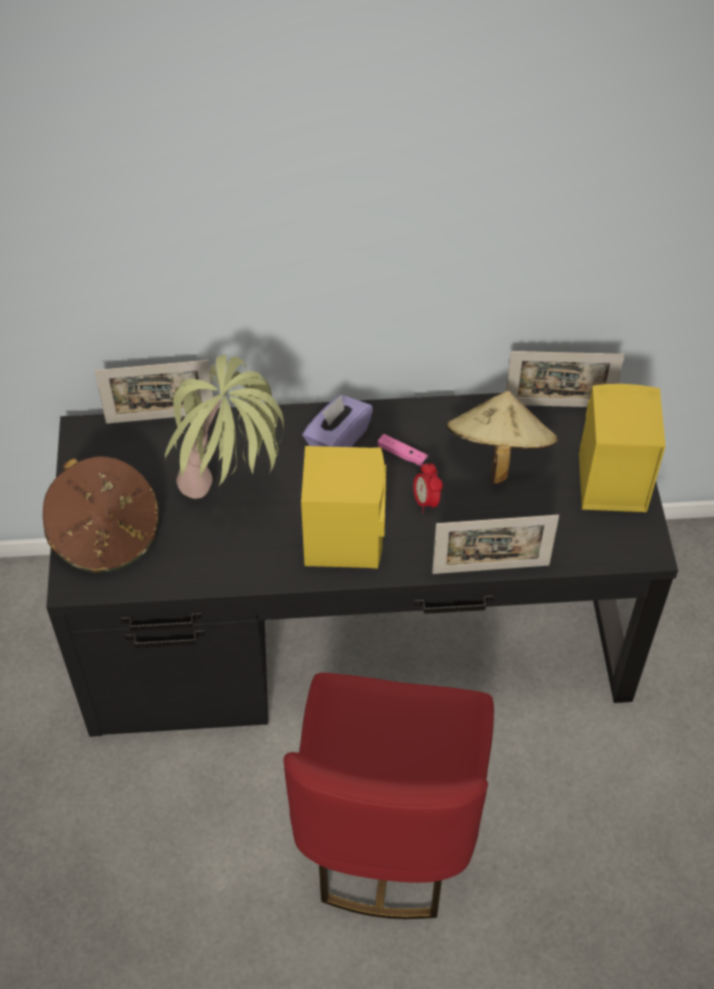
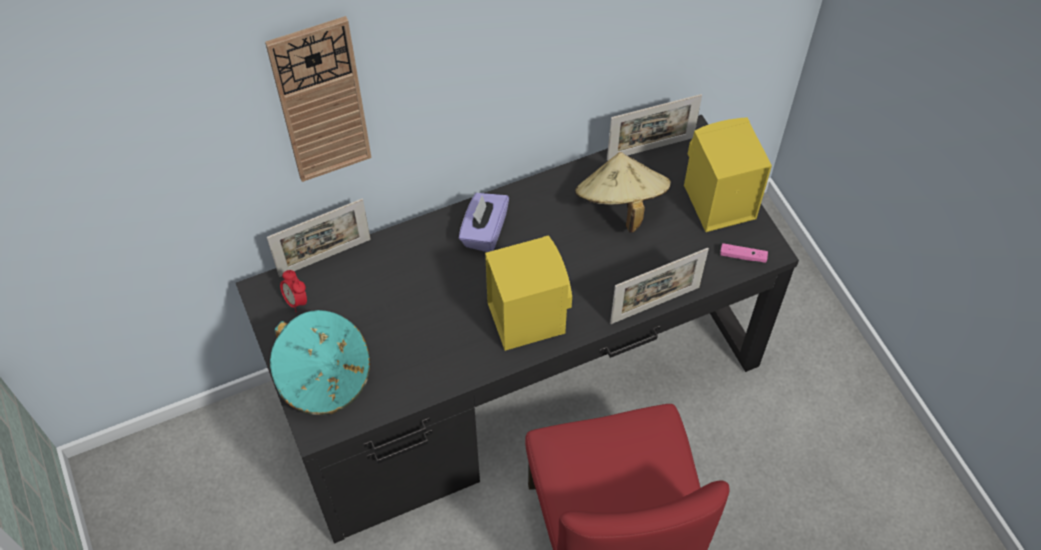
camera: 20 degrees left, 5 degrees up
(106, 535) = (325, 377): brown hat -> turquoise hat
(172, 231) = (321, 101): none -> wall clock
(233, 502) = (421, 313): potted plant -> none
(402, 454) = (543, 229): pink game controller -> pink game controller (743, 256)
(426, 501) = (579, 263): alarm clock -> alarm clock (296, 301)

